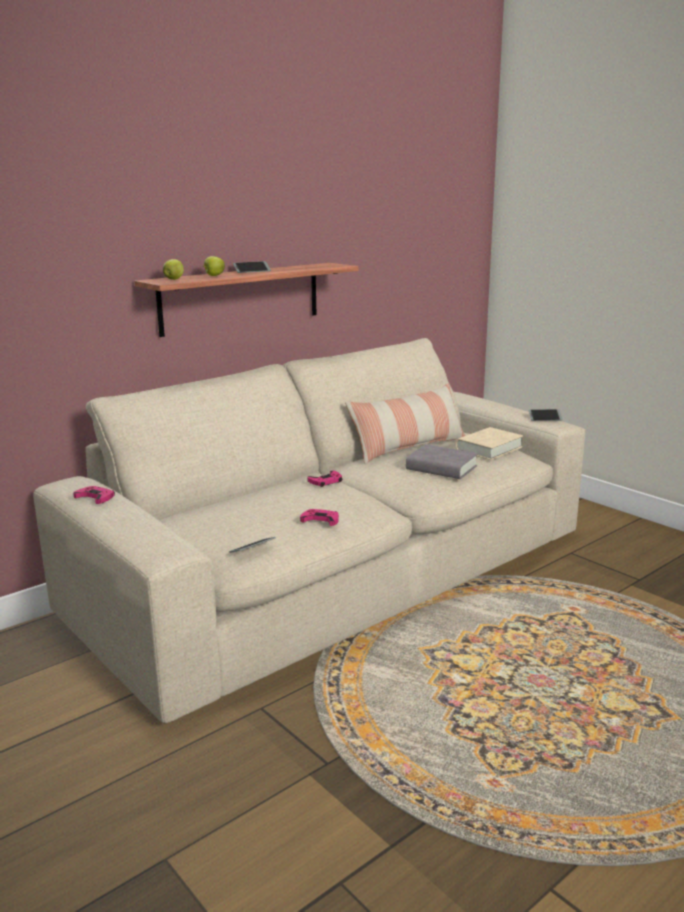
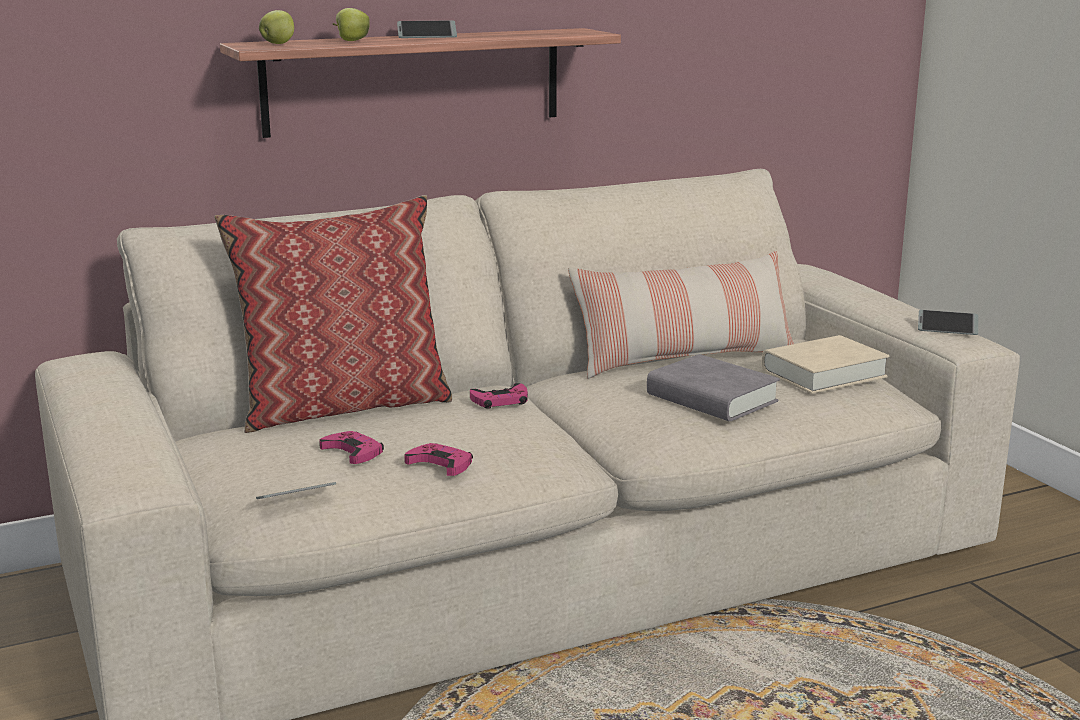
camera: 15 degrees right, 0 degrees up
(95, 498) = (96, 386): pink game controller -> pink game controller (353, 452)
(235, 494) = (343, 406): none -> pillow

